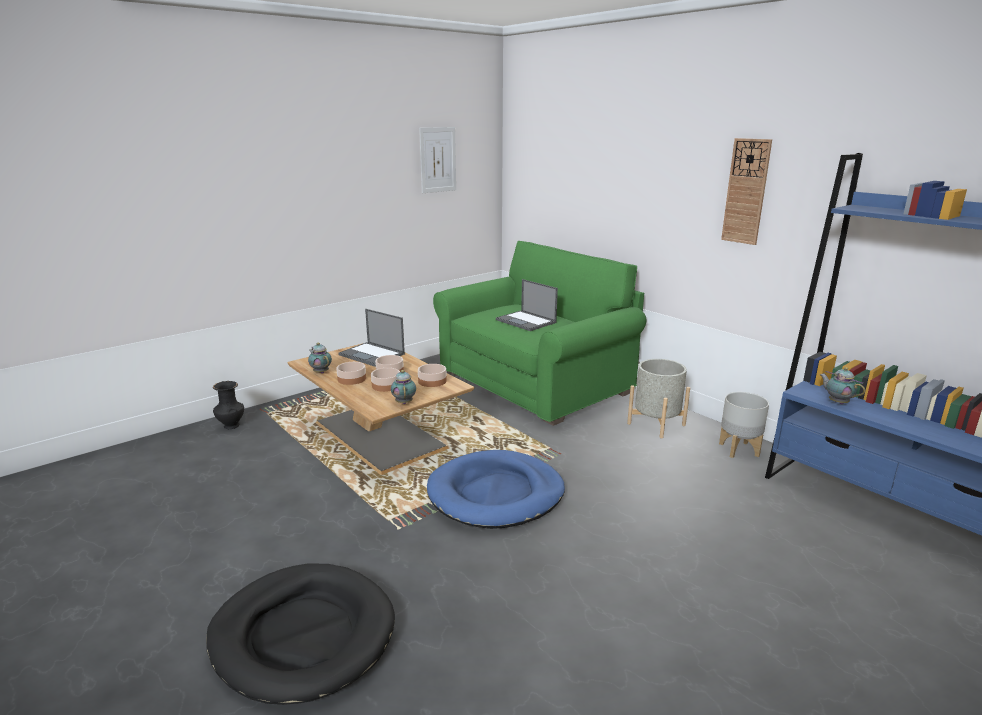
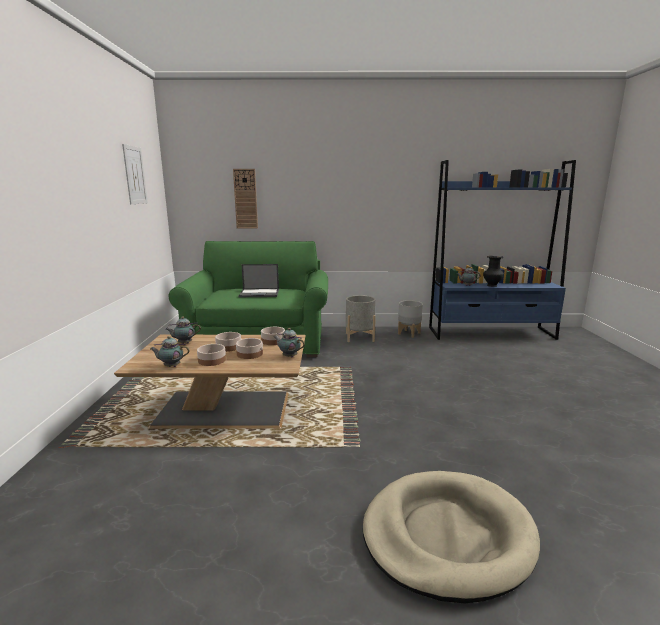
camera: 50 degrees left, 5 degrees down
(231, 425) = (52, 474): black vase -> black vase (491, 285)
(303, 635) = (446, 535): black dog bed -> beige dog bed
(372, 354) = (184, 343): laptop -> teapot
(496, 494) = (364, 400): blue dog bed -> none
(746, 191) = (380, 187): wall clock -> wall clock (245, 199)

